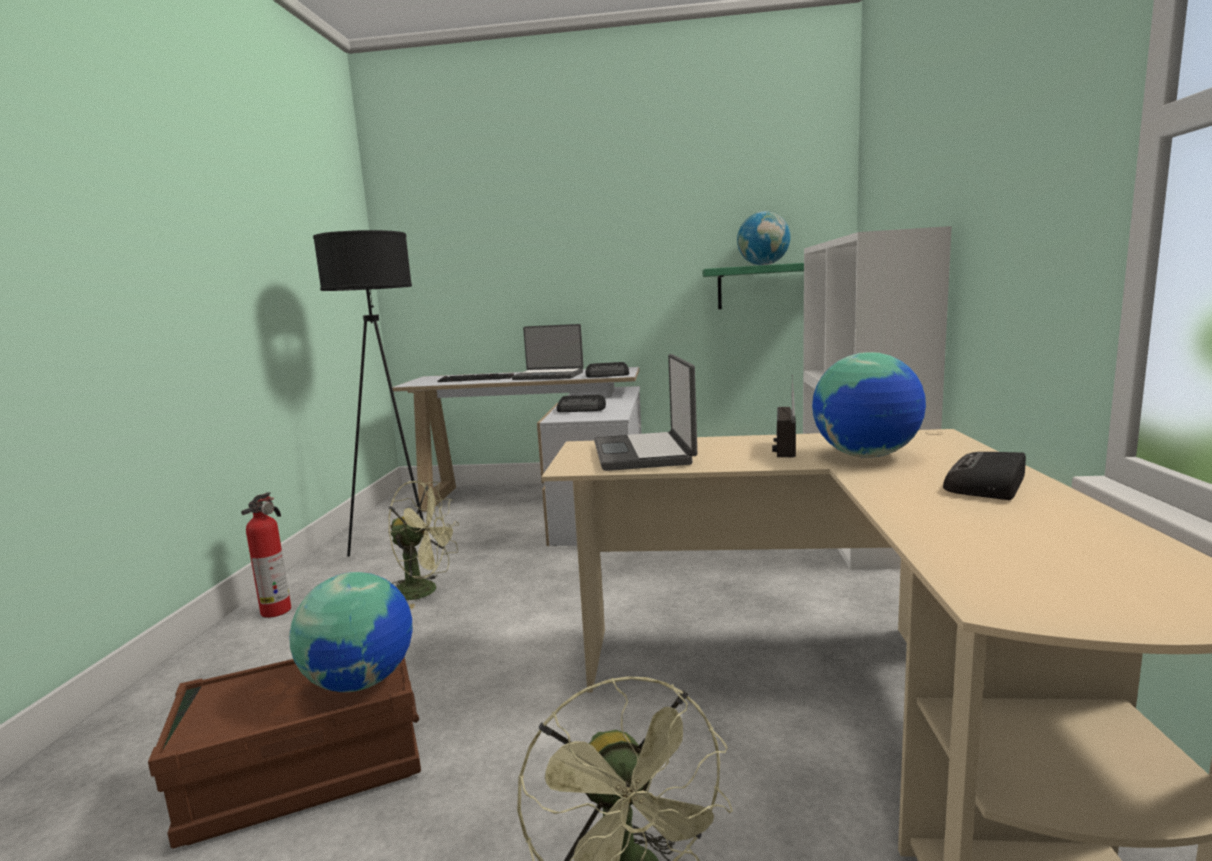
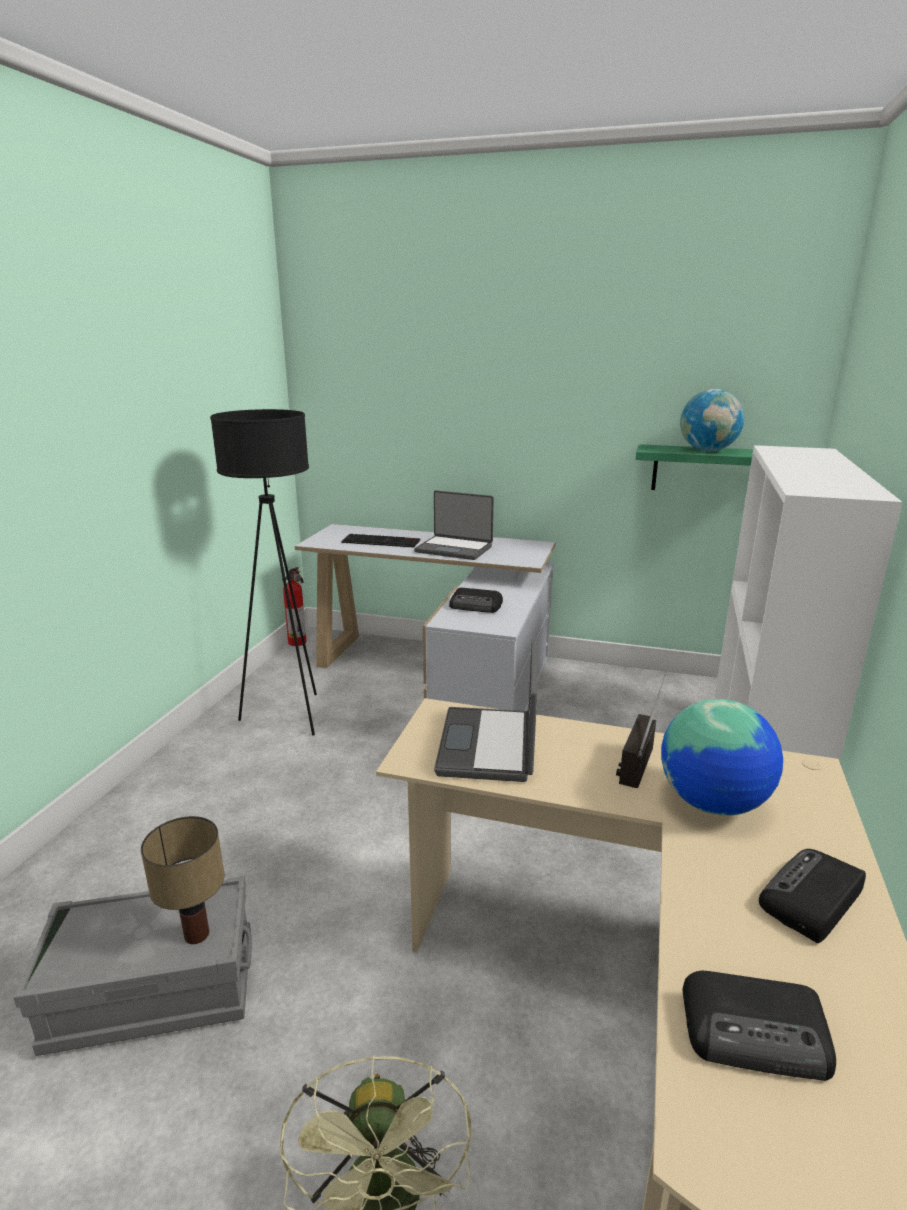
camera: 10 degrees right, 10 degrees up
(277, 609) = (165, 782): fire extinguisher -> fire extinguisher (298, 641)
(307, 771) = (154, 992): brown storage box -> grey storage box
(361, 681) = (198, 934): globe -> table lamp
(425, 591) = (298, 783): green fan -> none
(608, 375) = (514, 559): radio -> radio (757, 1032)

